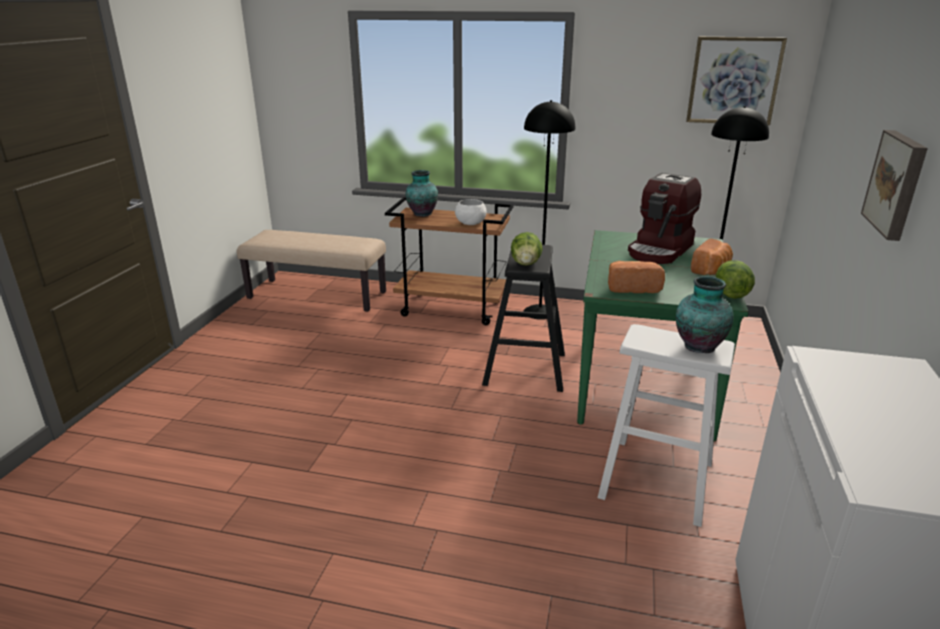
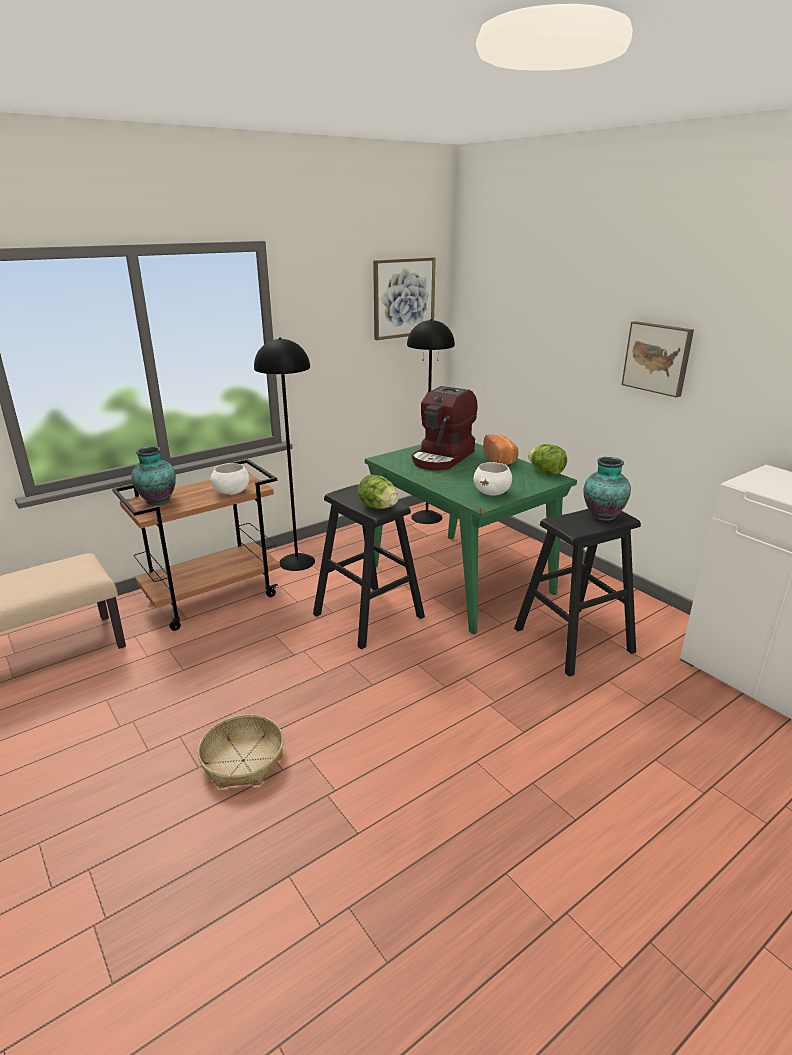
camera: 50 degrees left, 0 degrees up
(323, 399) = (243, 760): none -> basket
(632, 288) = (492, 493): bread -> white bowl
(656, 480) = (573, 640): white stool -> black stool
(660, 250) = (443, 458): coffee machine -> coffee machine turned 45 degrees clockwise

